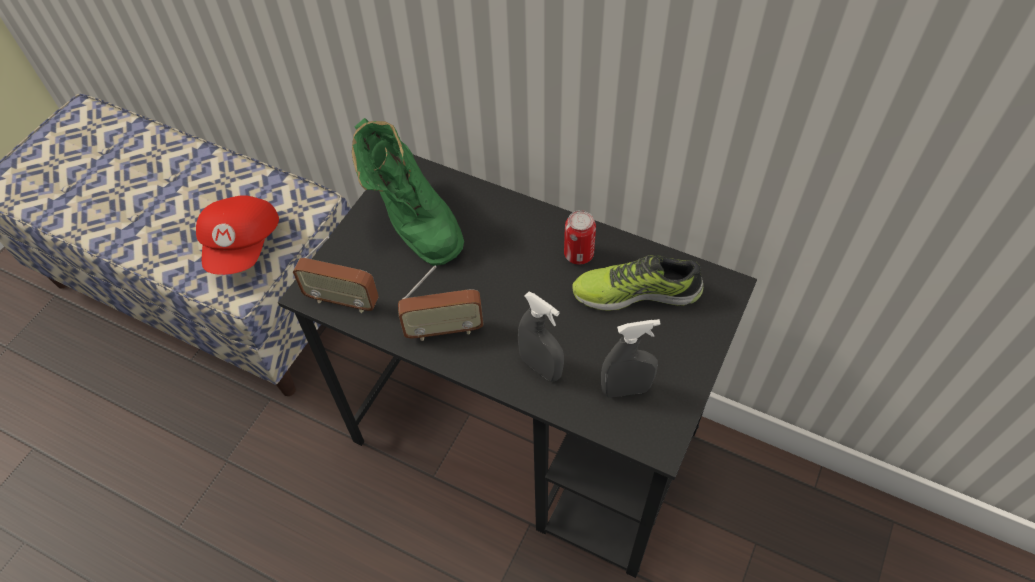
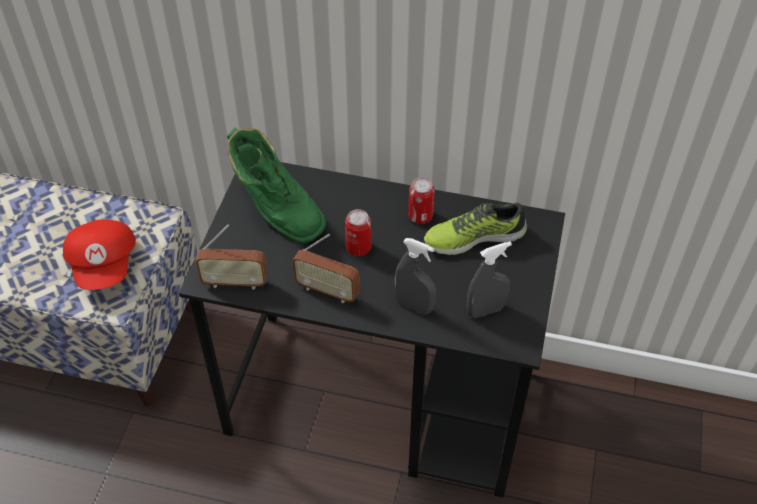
camera: 15 degrees left, 5 degrees down
(444, 329) = (327, 291): radio -> radio turned 45 degrees clockwise
(495, 282) = (358, 248): none -> can

